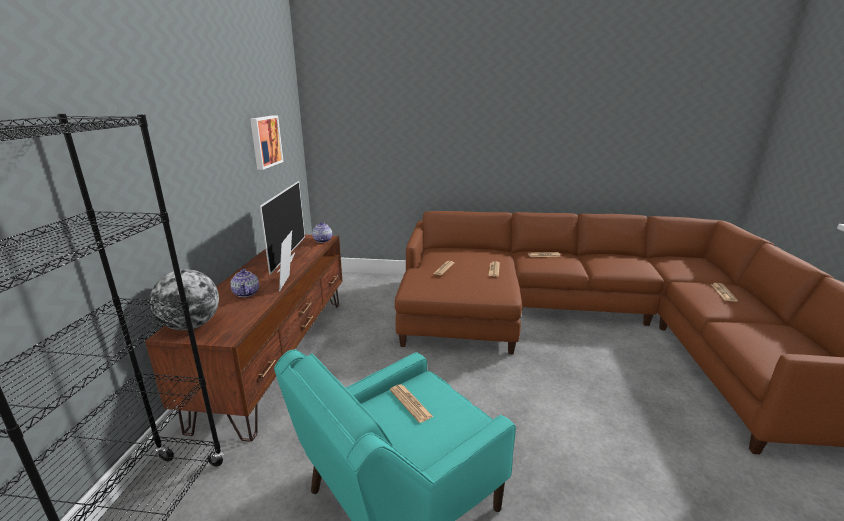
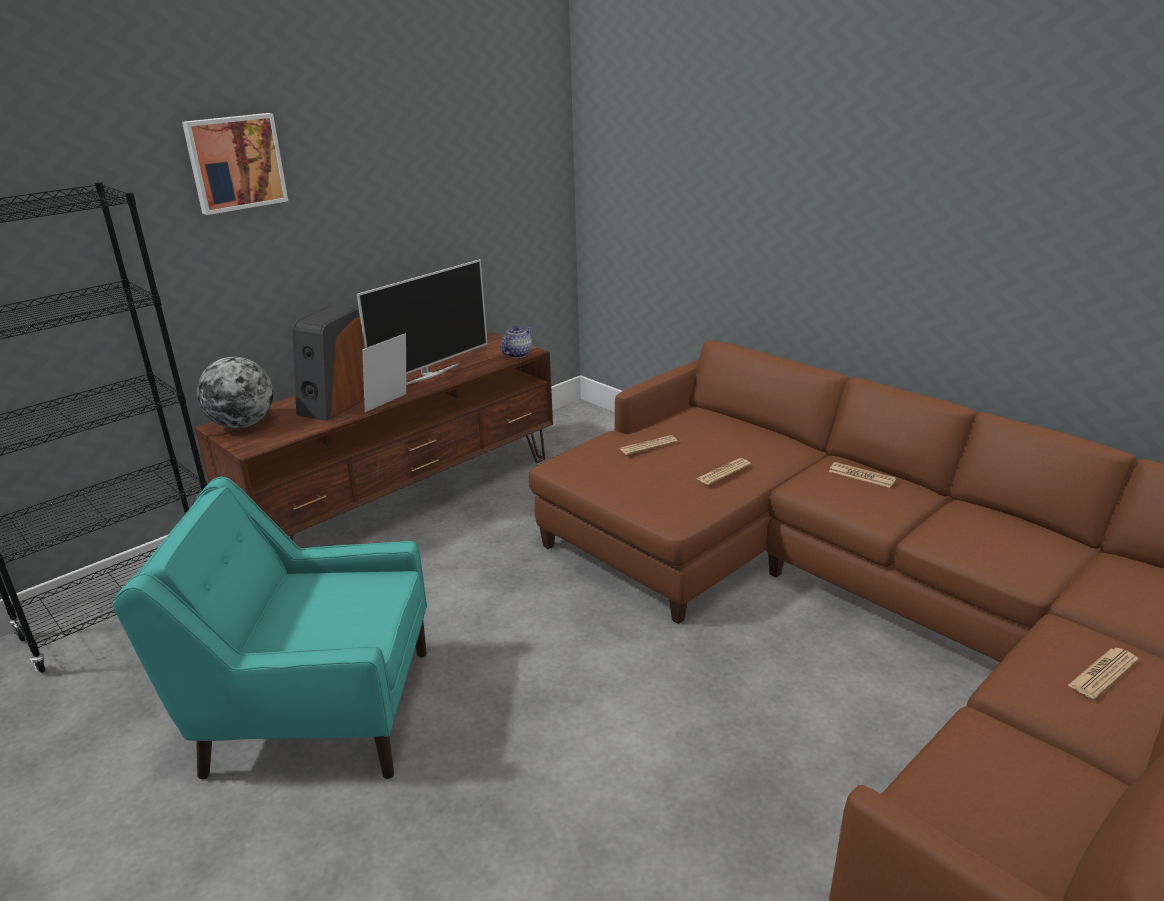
camera: 40 degrees right, 5 degrees up
(246, 293) = (335, 403): teapot -> speaker
(265, 141) = (463, 193): picture -> picture (235, 162)
(410, 403) = (342, 595): newspaper -> none

